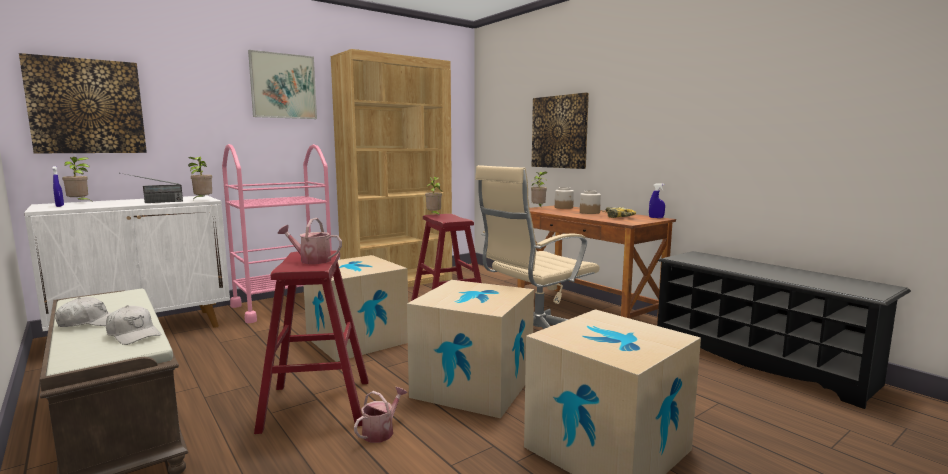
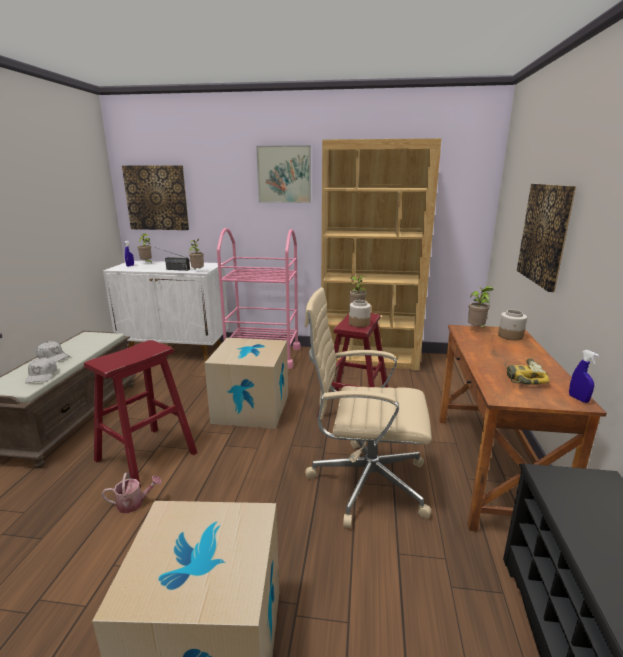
camera: 45 degrees right, 10 degrees up
(311, 260) = (128, 356): watering can -> none
(473, 386) = (241, 501): cardboard box -> none
(589, 212) = (513, 356): jar -> jar (359, 323)

